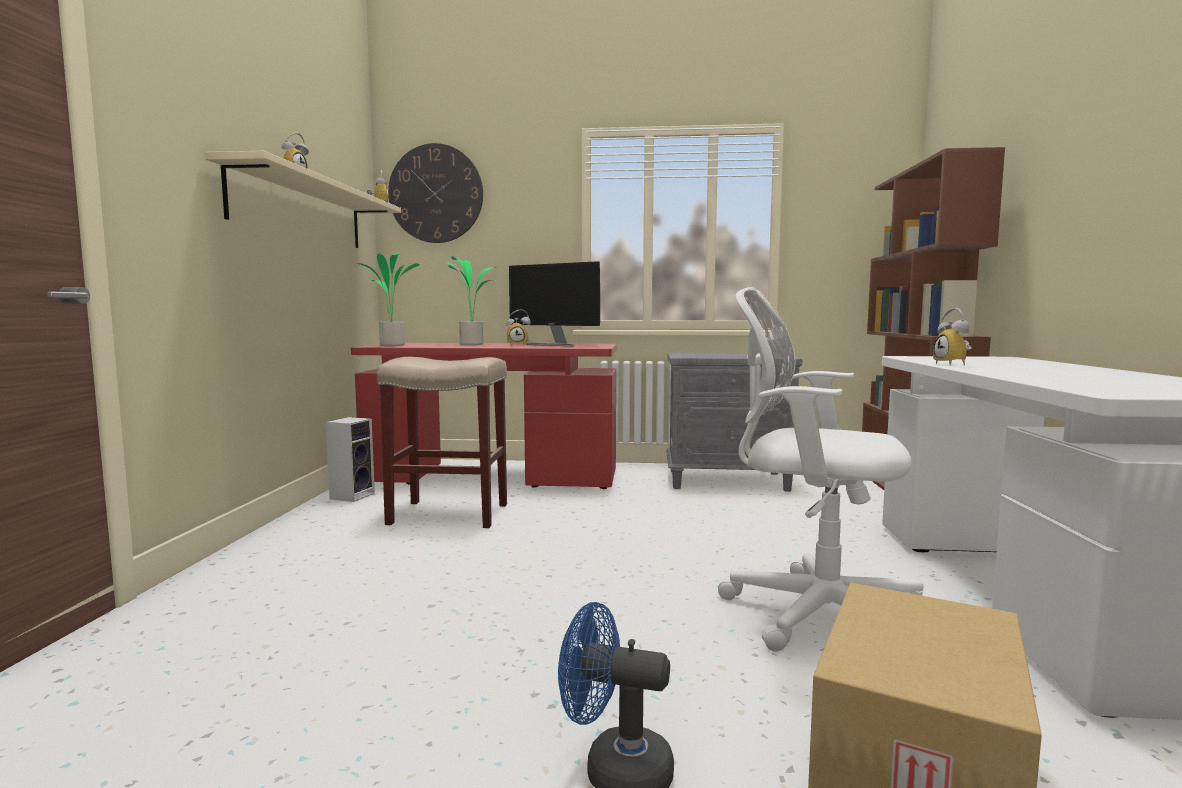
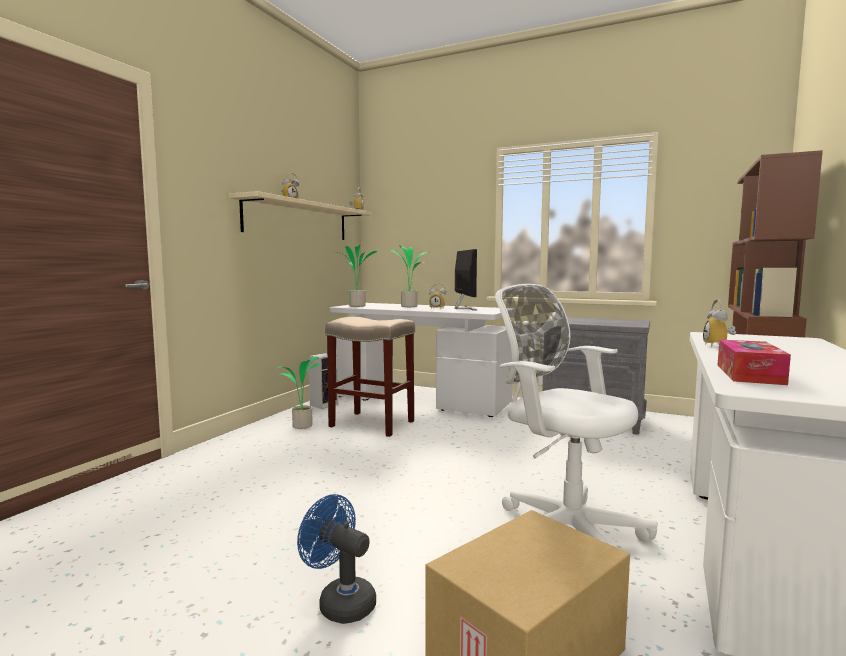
camera: 20 degrees right, 0 degrees up
(341, 529) = (302, 426): none -> potted plant
(436, 194) = (398, 200): wall clock -> none
(493, 476) = (421, 400): red desk -> white desk
(554, 345) = (464, 308): monitor -> monitor turned 150 degrees counterclockwise
(1070, 382) = (749, 374): none -> tissue box

